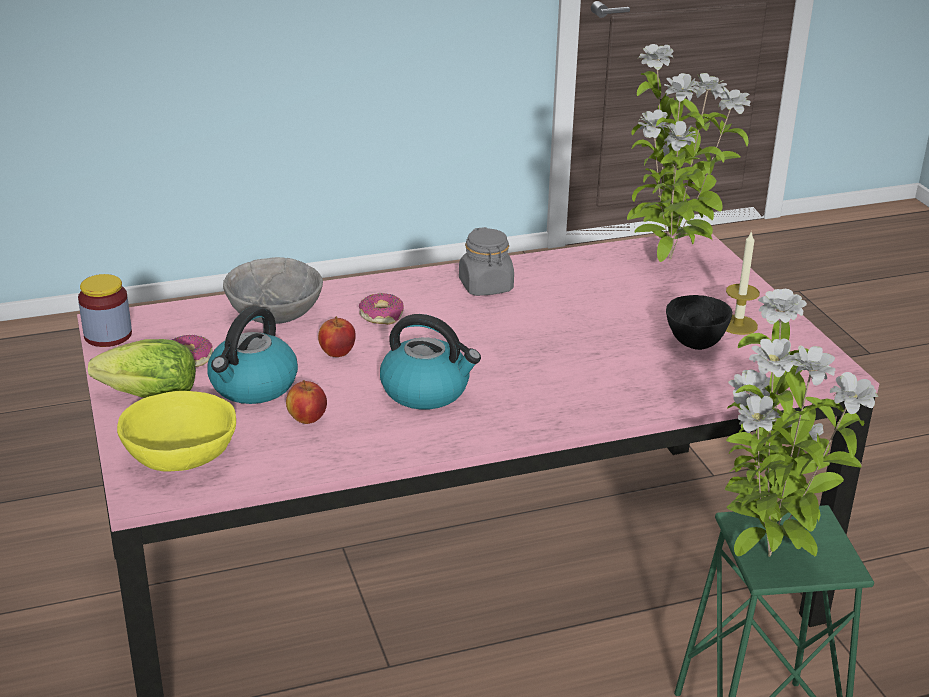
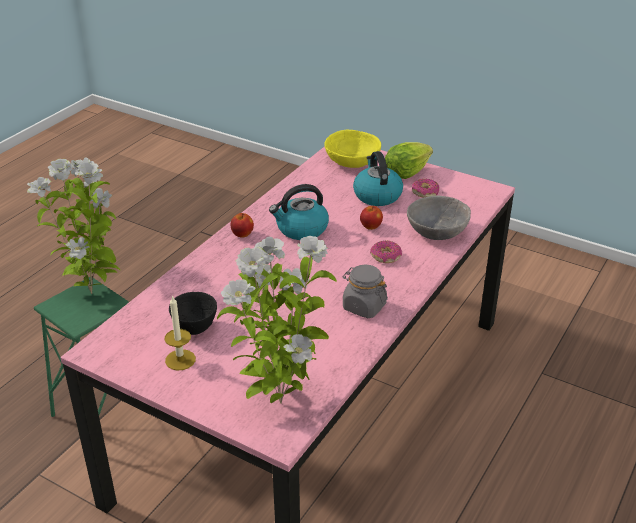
camera: 140 degrees right, 5 degrees up
(108, 335) = (479, 185): jar -> none
(307, 418) = (331, 194): apple -> apple (242, 234)

